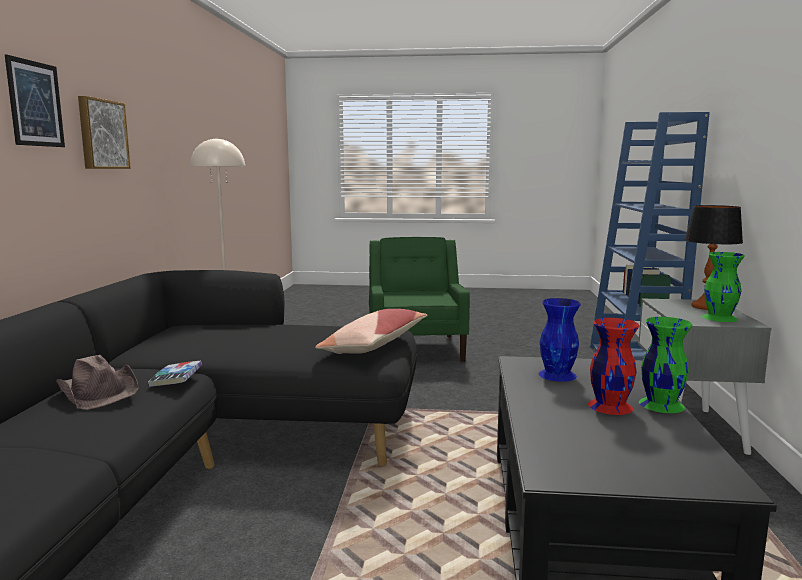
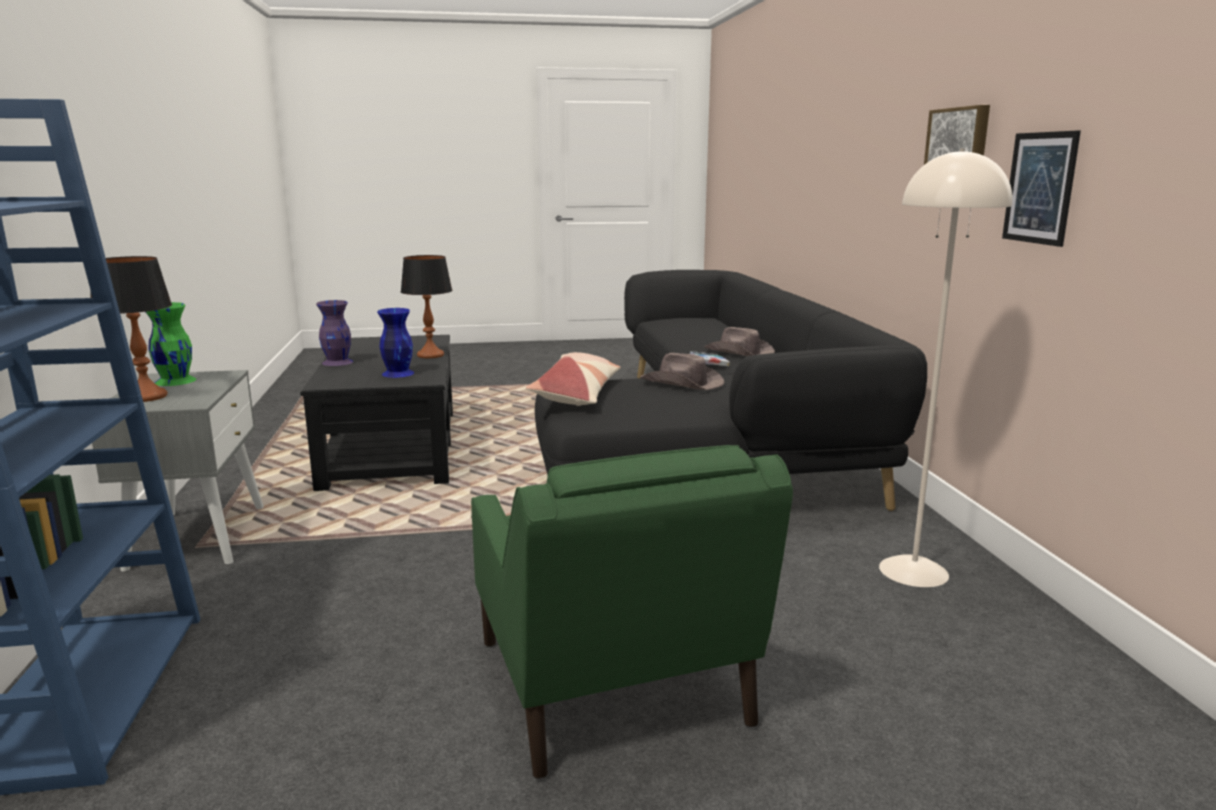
camera: 165 degrees right, 5 degrees up
(35, 104) = (899, 130): picture -> picture (1040, 188)
(274, 340) = (682, 383): none -> brown hat
(533, 409) = (430, 355): none -> table lamp
(609, 406) = (376, 359): red vase -> none
(660, 404) = (337, 362): green vase -> purple vase

